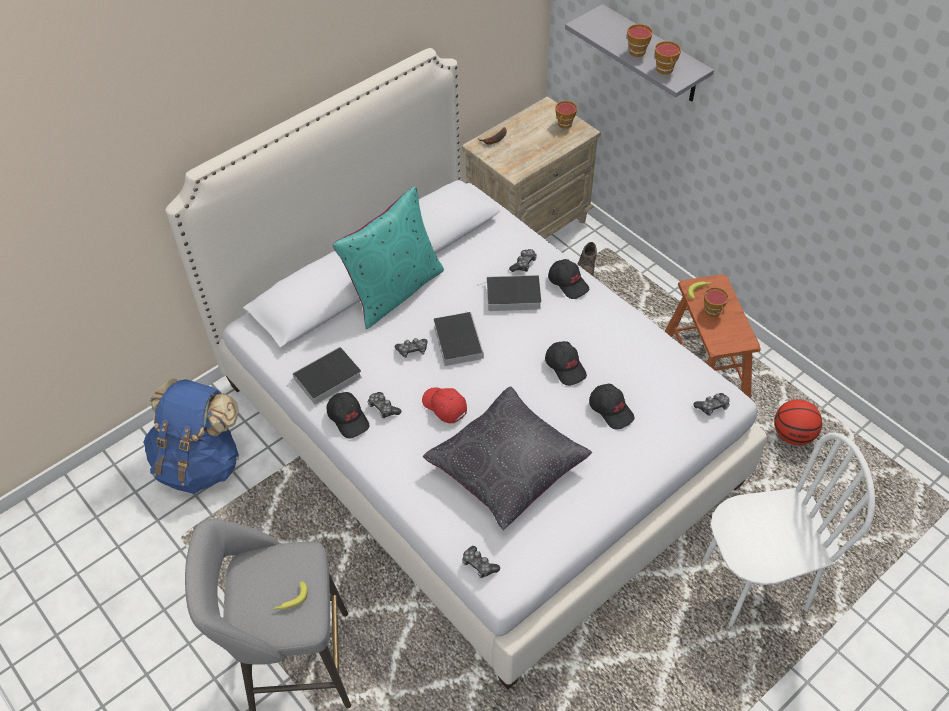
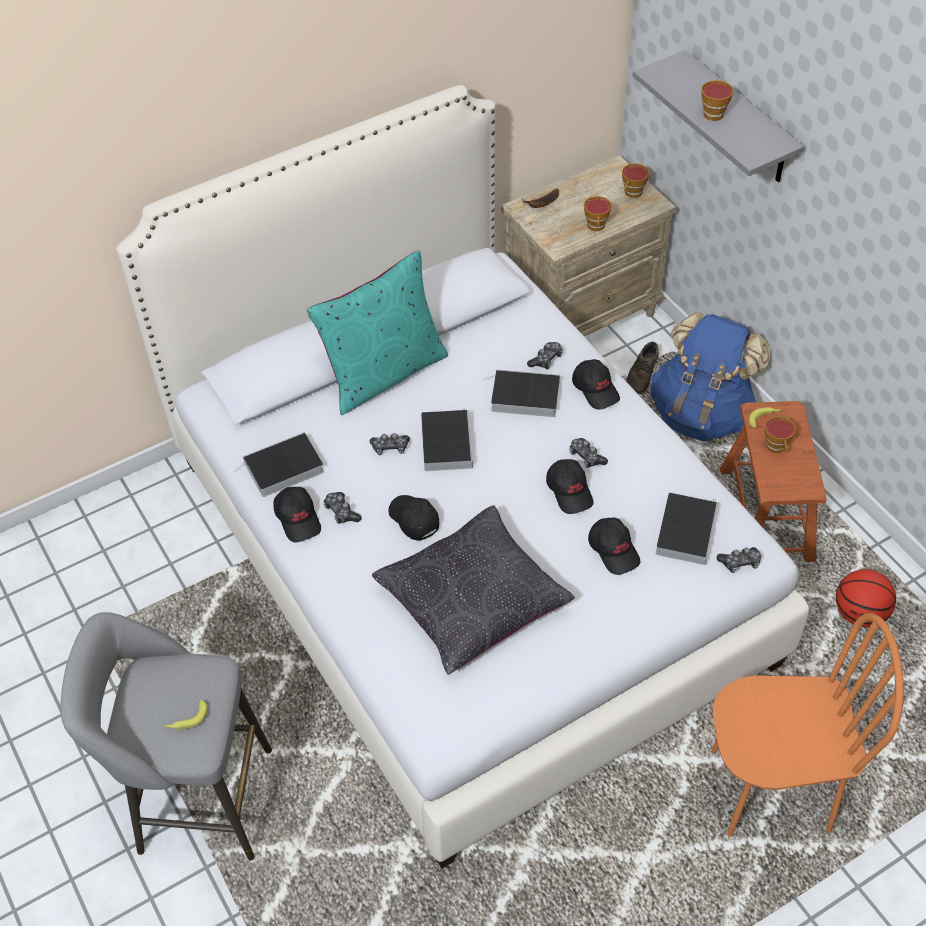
camera: 10 degrees right, 0 degrees up
(200, 462) = (135, 549): blue backpack -> blue backpack (701, 413)
(444, 407) = (413, 520): red cap -> black cap
(479, 565) = (414, 712): game controller -> game controller (586, 457)
(664, 386) = (686, 529): none -> book
(665, 70) = (743, 141): cup -> cup (596, 227)
(753, 584) = (769, 789): white chair -> orange chair

